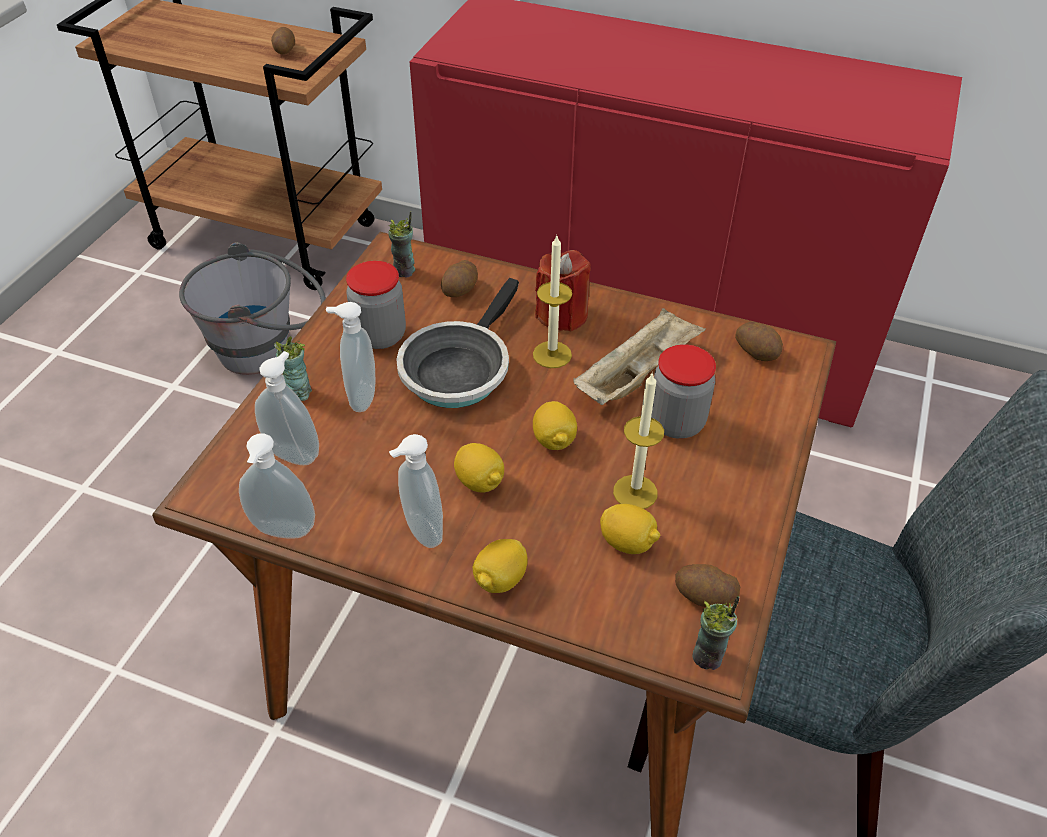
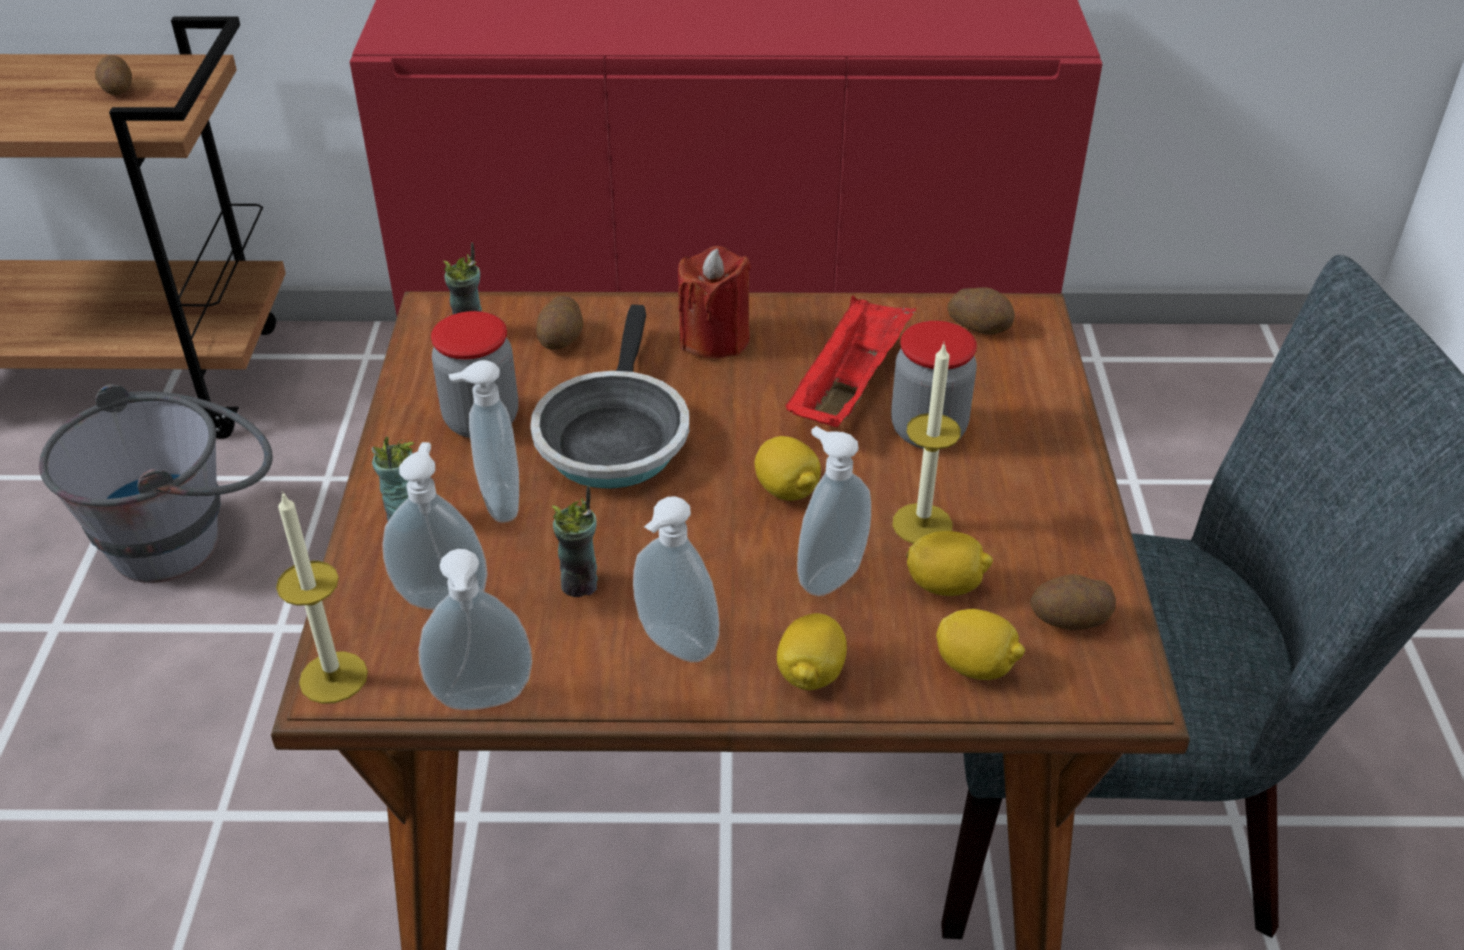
camera: 20 degrees left, 5 degrees down
(479, 482) = (718, 565): lemon -> lemon (975, 666)
(549, 511) = (828, 575): none -> soap dispenser
(552, 354) = (727, 389): candle -> candle (333, 677)
(637, 374) = (848, 387): beige tray -> red tray
(708, 657) = (1112, 686): cup -> cup (580, 584)

